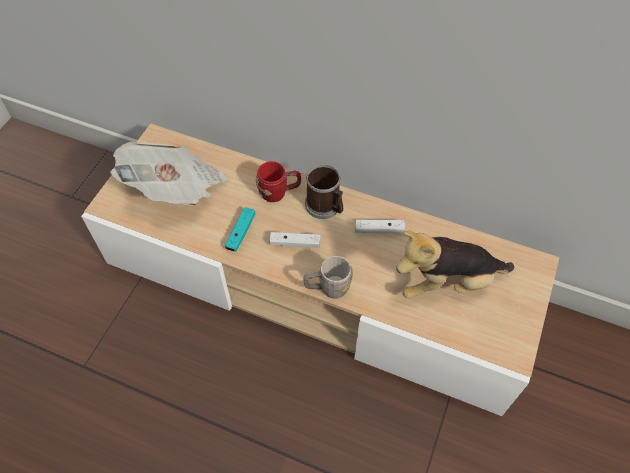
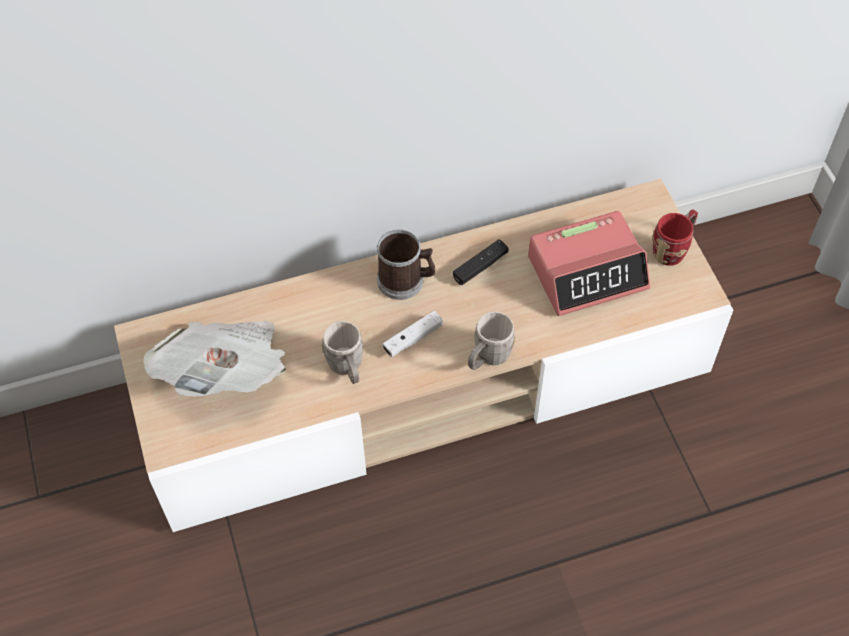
camera: 40 degrees left, 0 degrees up
(241, 233) = (347, 368): turquoise game controller -> grey mug
(279, 192) = (343, 299): red mug -> red mug (673, 248)
(379, 230) = (480, 266): white game controller -> black game controller
(446, 282) = (588, 272): plush toy -> alarm clock

